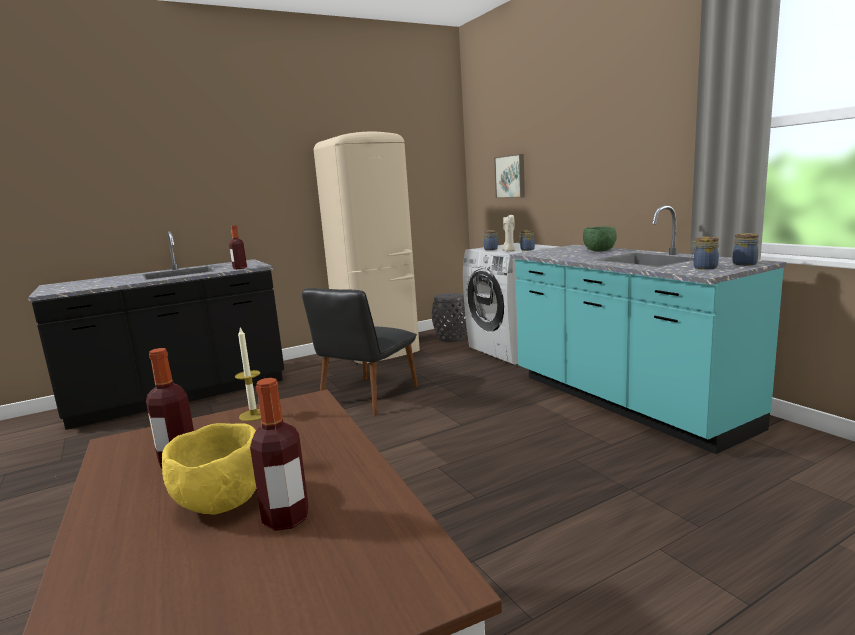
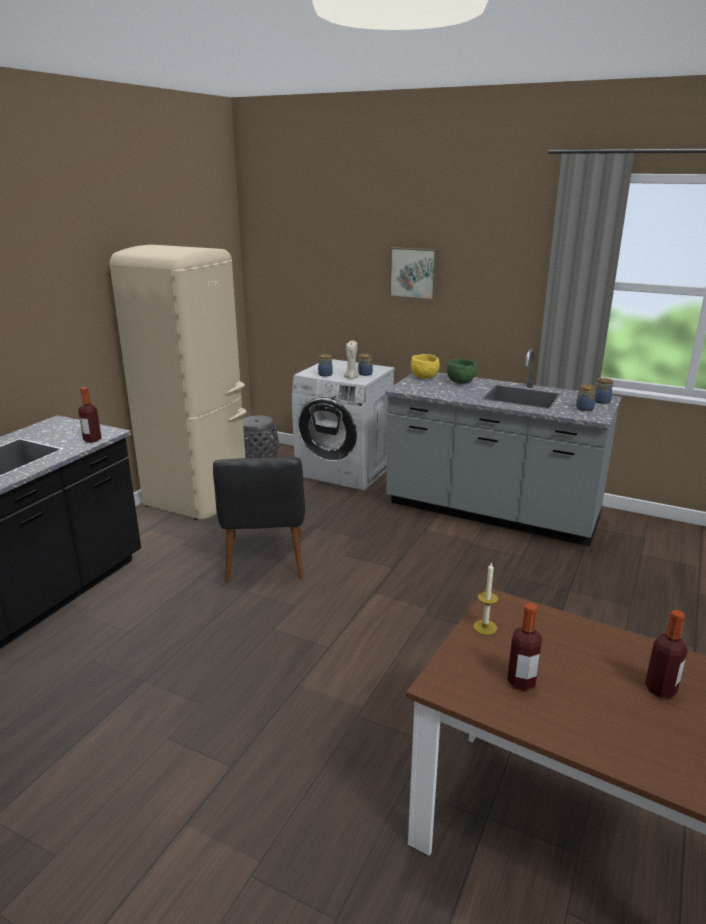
camera: 35 degrees left, 10 degrees up
(220, 501) = (606, 695): yellow bowl -> yellow bowl (423, 377)
(511, 176) = (317, 287): picture -> picture (414, 273)
(624, 402) = (491, 513): turquoise counter -> grey counter

